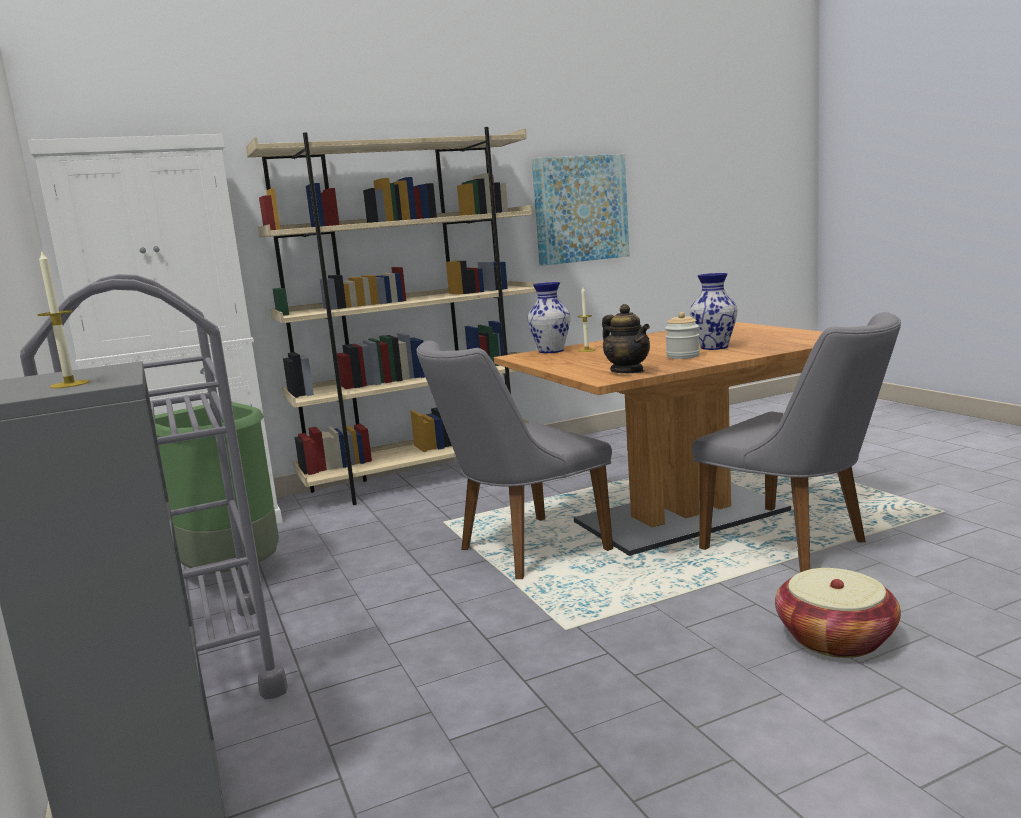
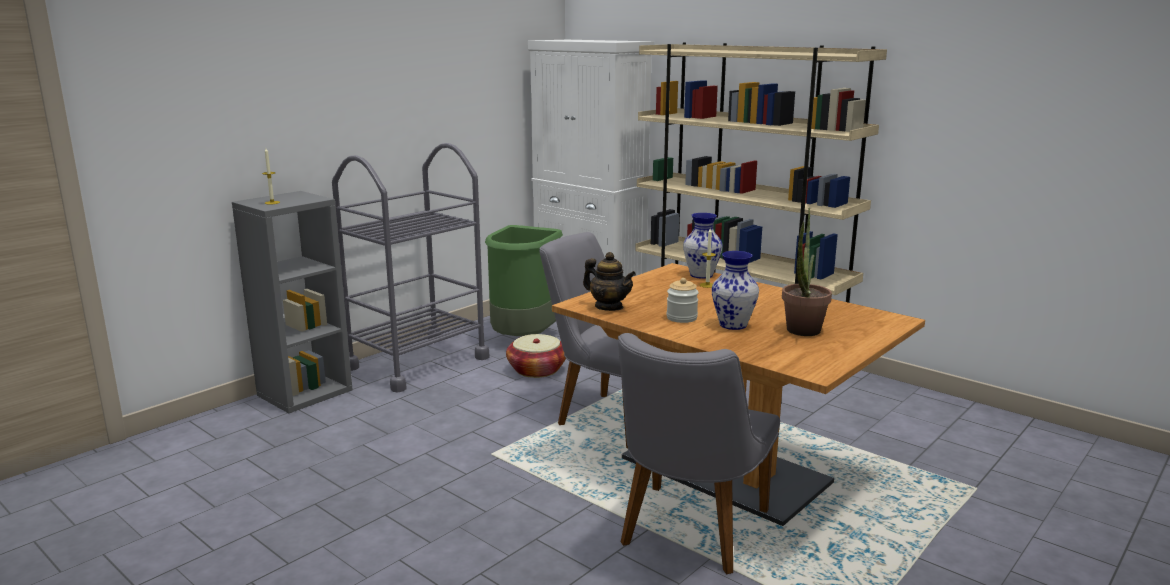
camera: 65 degrees right, 5 degrees up
(580, 209) = (980, 139): picture -> none
(627, 371) = (609, 307): teapot -> teapot turned 90 degrees counterclockwise
(745, 337) = (802, 333): none -> potted plant
(835, 638) = (514, 561): basket -> basket (537, 370)

